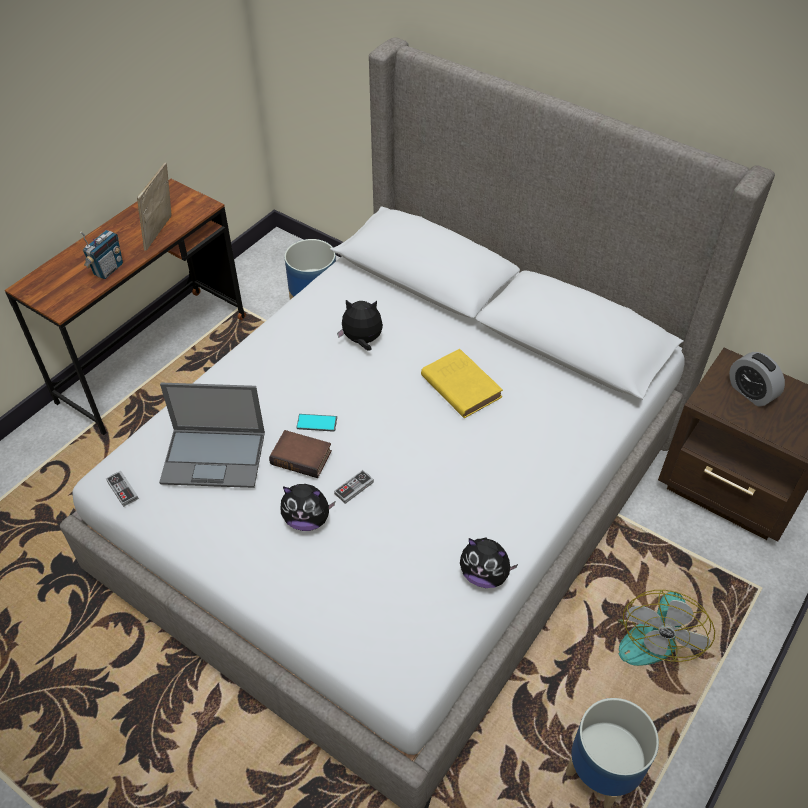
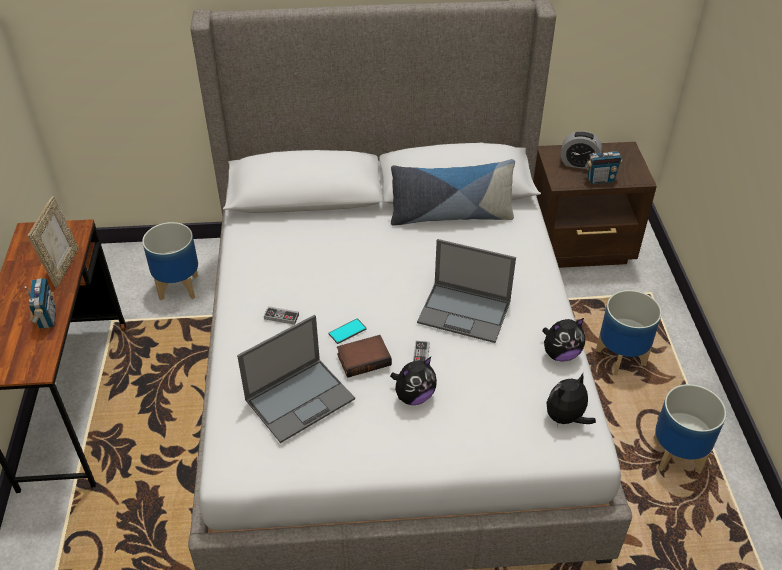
camera: 40 degrees left, 5 degrees down
(122, 490) = (252, 468): game controller -> game controller (281, 317)
(161, 233) = (63, 267): picture frame -> picture frame turned 150 degrees counterclockwise
(362, 341) = (314, 261): plush toy -> plush toy (566, 418)
(439, 473) = (465, 312): none -> laptop
(459, 385) = (414, 252): yellow book -> none
(535, 370) = (451, 216): none -> pillow
(650, 632) = (621, 357): fan -> planter
(755, 423) = (600, 180): none -> radio

